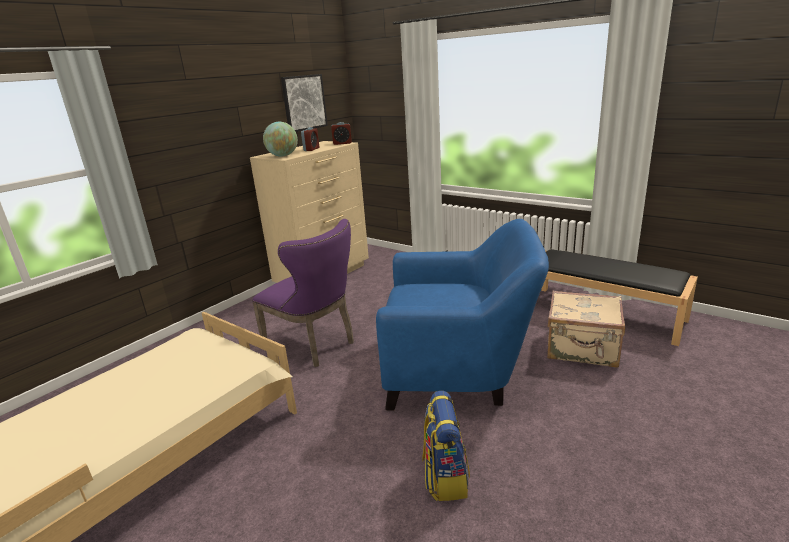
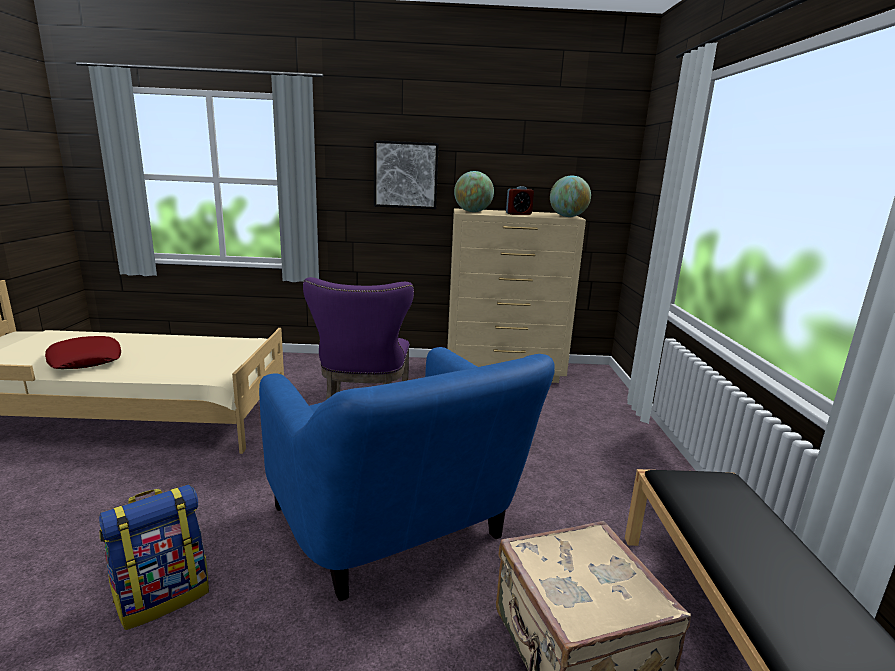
camera: 50 degrees right, 5 degrees down
(93, 435) = (86, 360): none -> red pillow
(304, 102) = (553, 161): picture -> picture (405, 175)
(342, 143) = (568, 217): alarm clock -> globe

